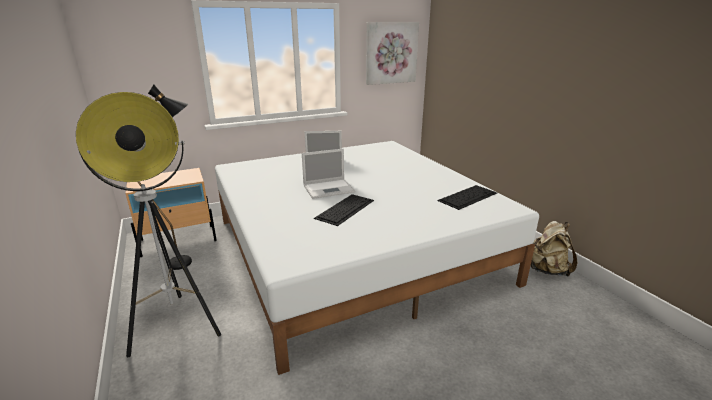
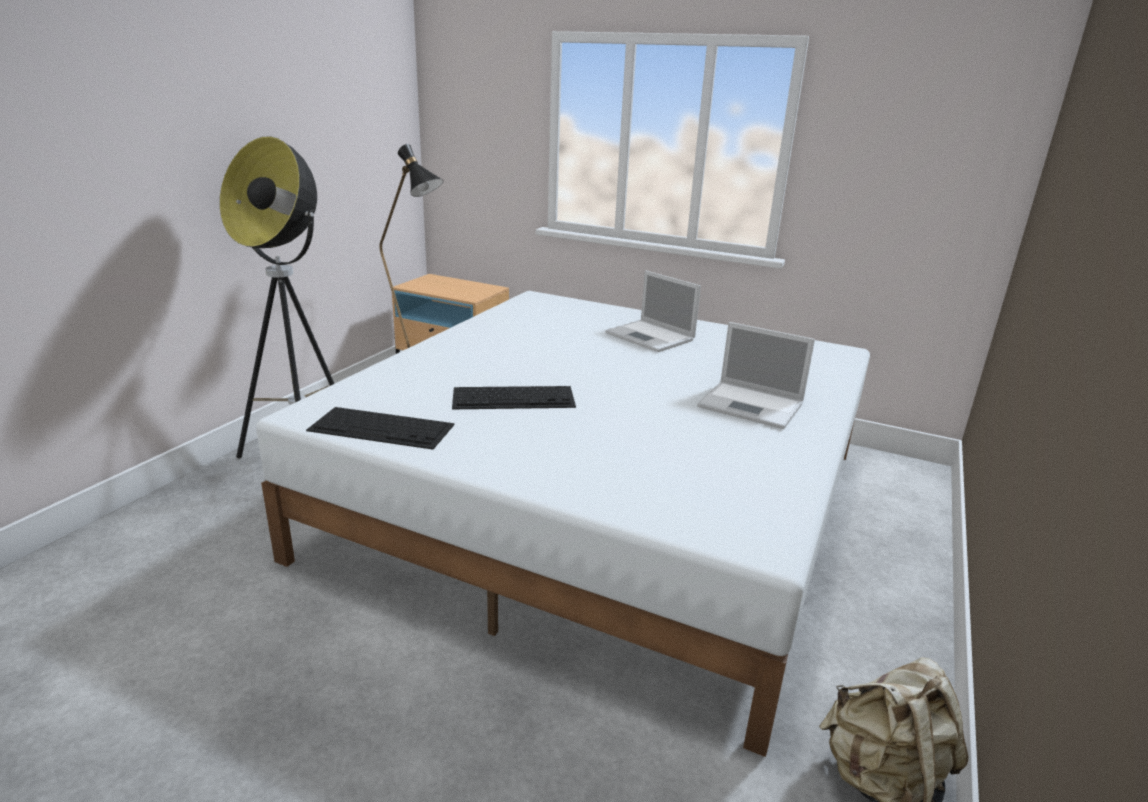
camera: 50 degrees right, 0 degrees up
(329, 188) = (566, 367): laptop -> laptop (752, 405)
(391, 53) = (925, 153): picture -> none
(468, 196) = (734, 481): keyboard -> keyboard (383, 427)

